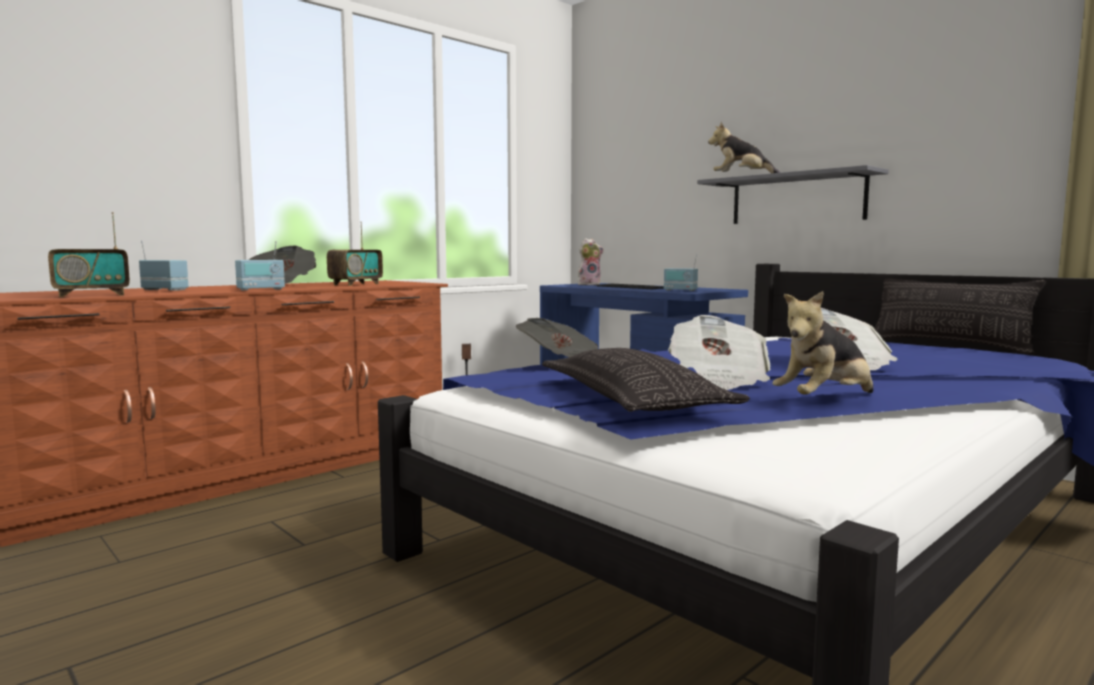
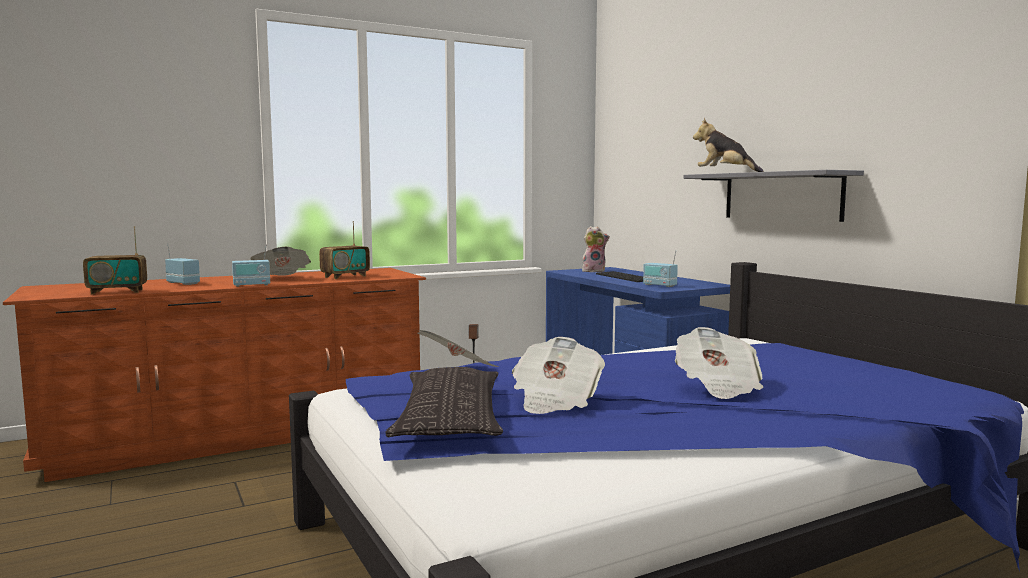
camera: 15 degrees right, 0 degrees up
(825, 401) = (614, 433): plush toy -> none
(948, 346) = (896, 365): pillow -> none

